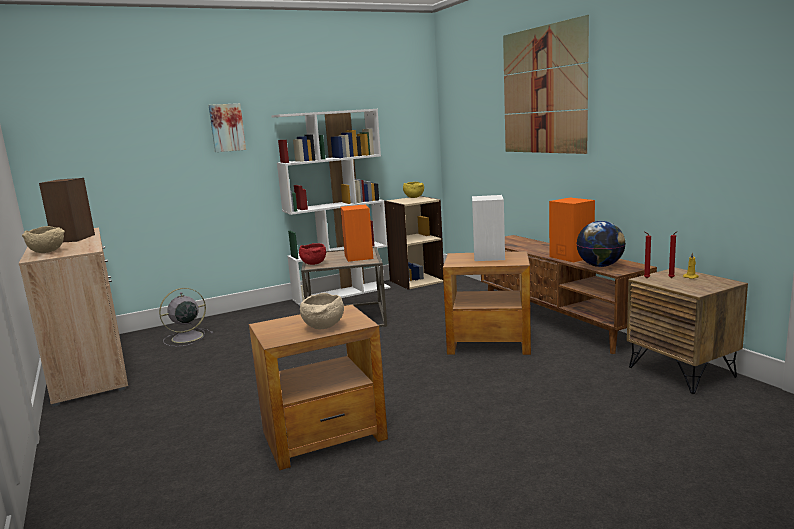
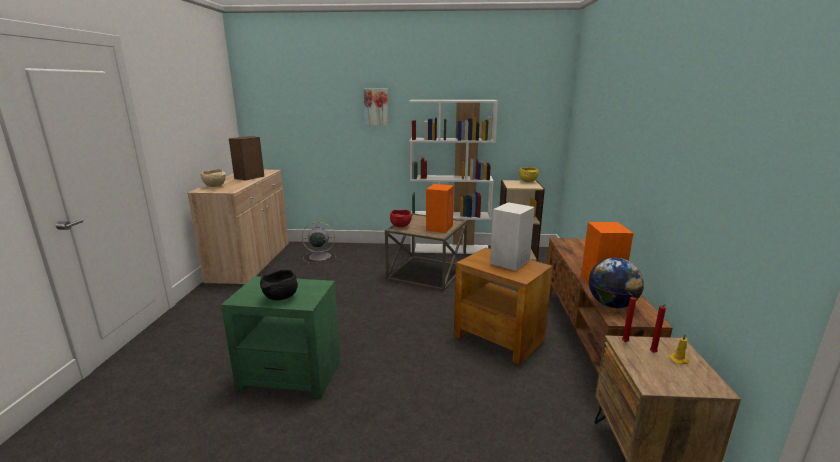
camera: 30 degrees right, 5 degrees up
(324, 327) = (280, 298): beige bowl -> black bowl
(325, 435) = (291, 375): brown side table -> green side table
(543, 90) = (630, 102): picture -> none

